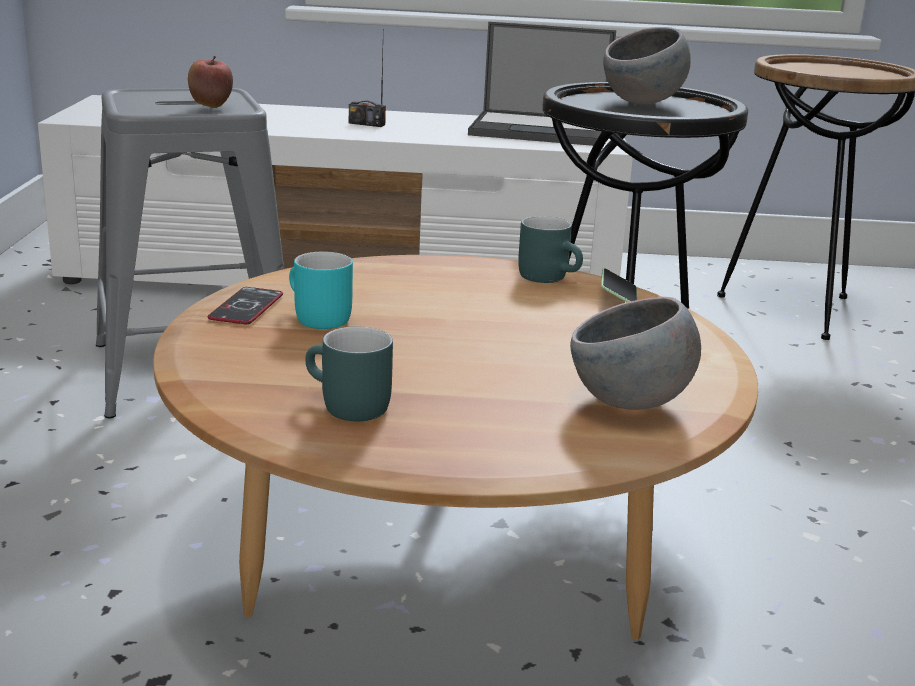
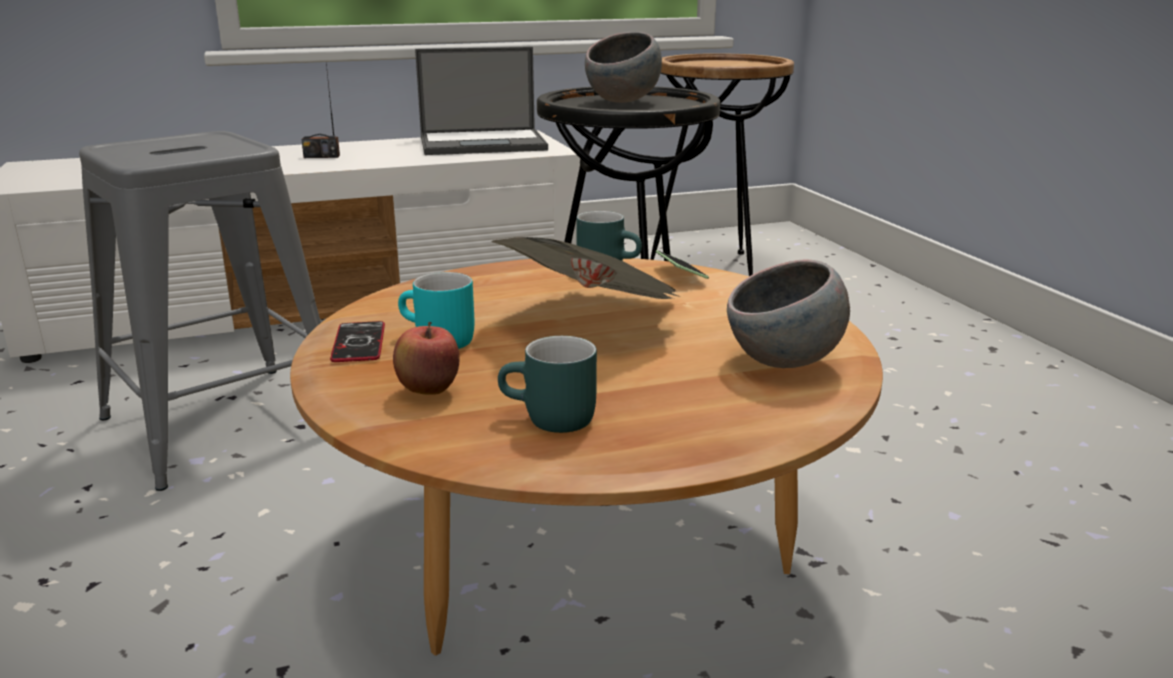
camera: 20 degrees left, 0 degrees up
(211, 107) = (217, 150): apple -> apple (428, 392)
(482, 327) = (595, 320): none -> newspaper

